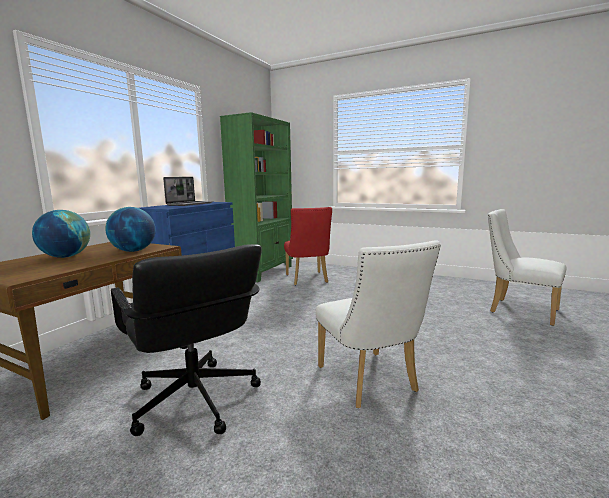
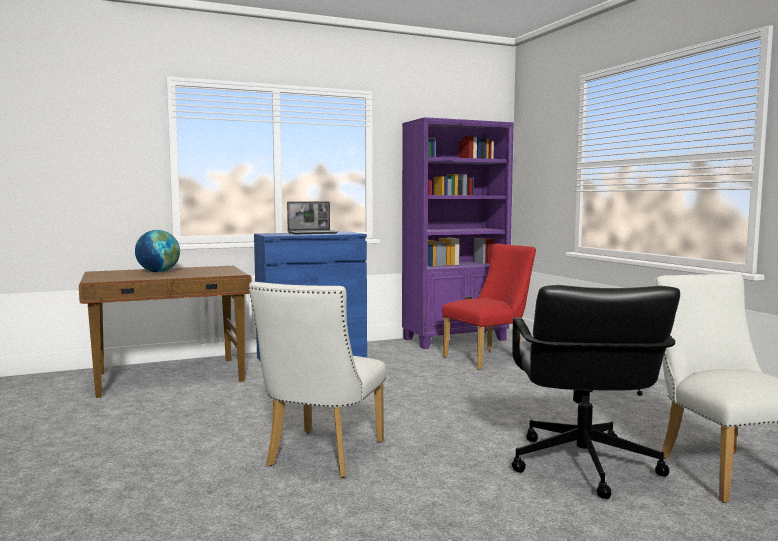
camera: 40 degrees right, 5 degrees down
(133, 251) = (206, 274): globe -> none
(195, 400) = (180, 418): black office chair -> black office chair (582, 465)
(264, 272) = (456, 339): green bookcase -> purple bookcase
(307, 279) = (488, 359): red chair -> red chair turned 150 degrees counterclockwise

